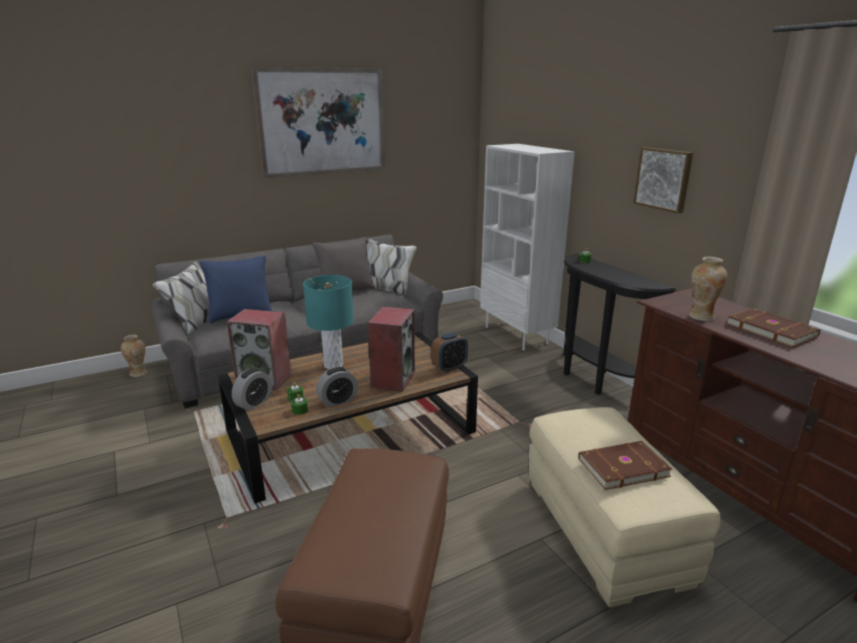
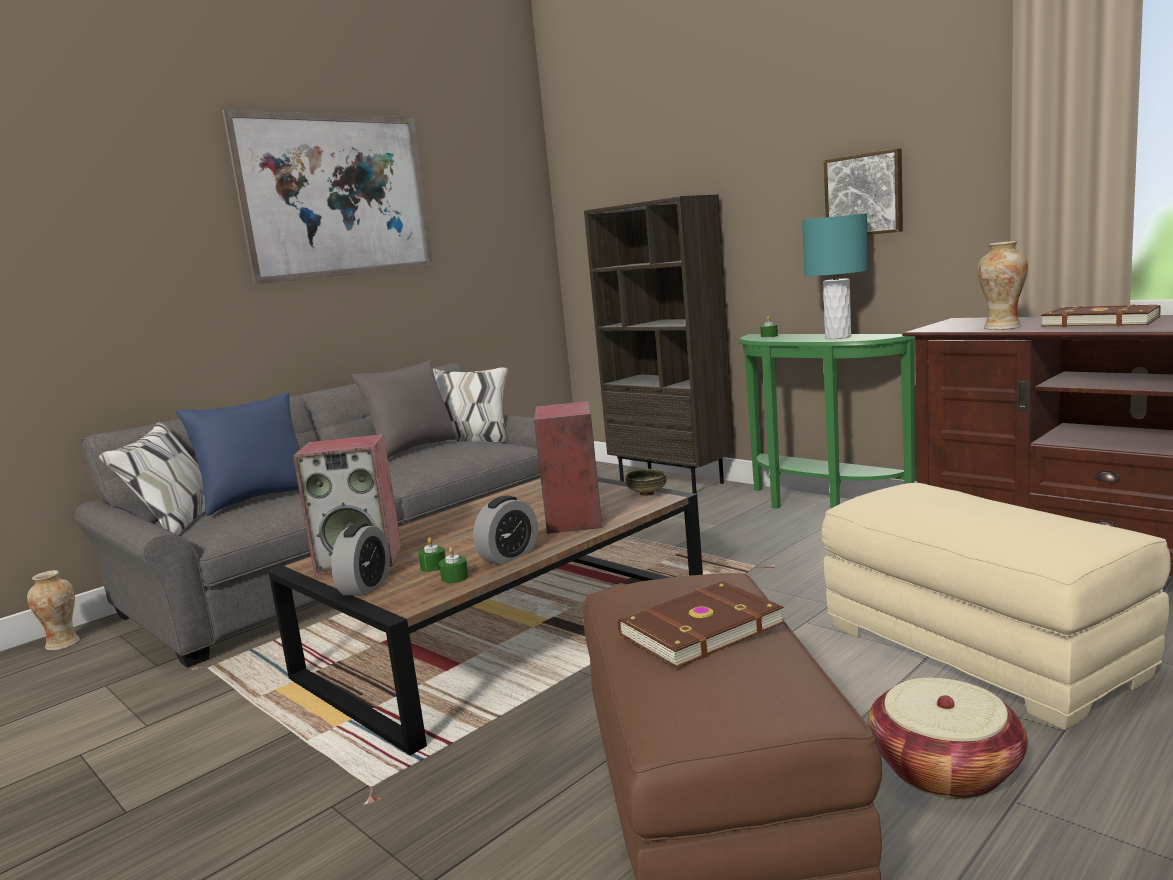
camera: 15 degrees left, 10 degrees down
(333, 365) = (462, 524): turquoise table lamp -> turquoise table lamp (838, 337)
(449, 367) = (647, 493): alarm clock -> bowl
(517, 335) = (672, 482): white bookcase -> brown bookcase
(518, 609) = (944, 769): none -> basket
(594, 380) = (818, 506): black console table -> green console table
(621, 467) = (1002, 523): brown book -> brown book (698, 628)

